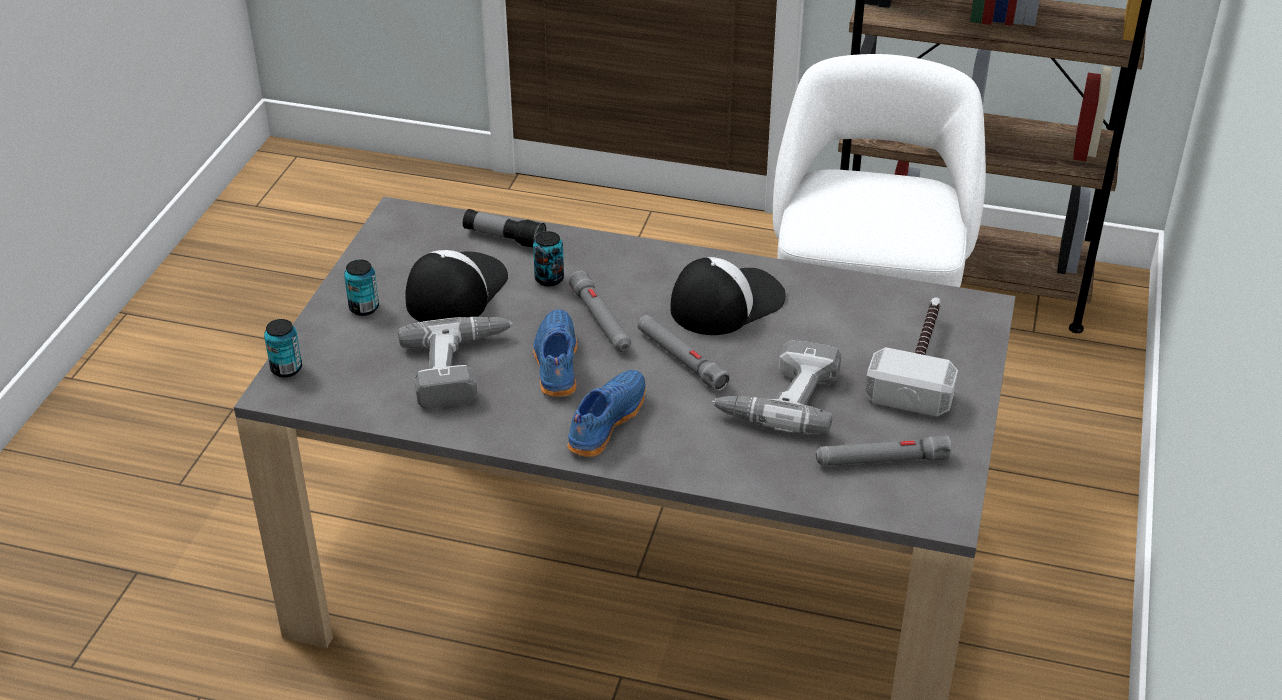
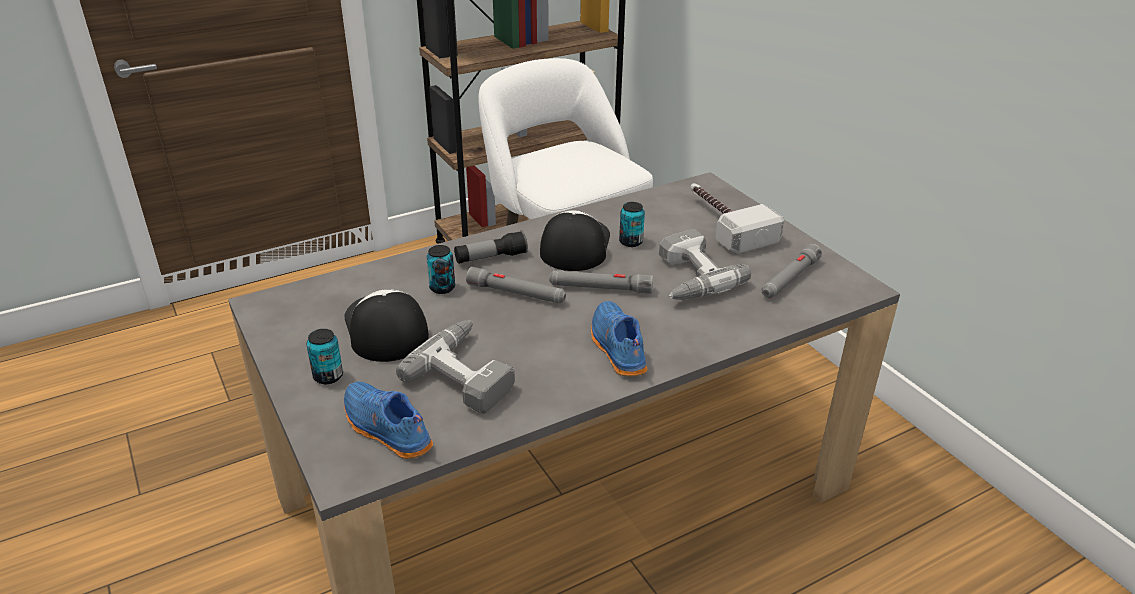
camera: 45 degrees left, 5 degrees down
(286, 369) = (326, 454): can -> can (630, 242)
(504, 238) = (370, 280): flashlight -> flashlight (491, 258)
(555, 363) = (528, 333): blue shoe -> blue shoe (385, 430)

